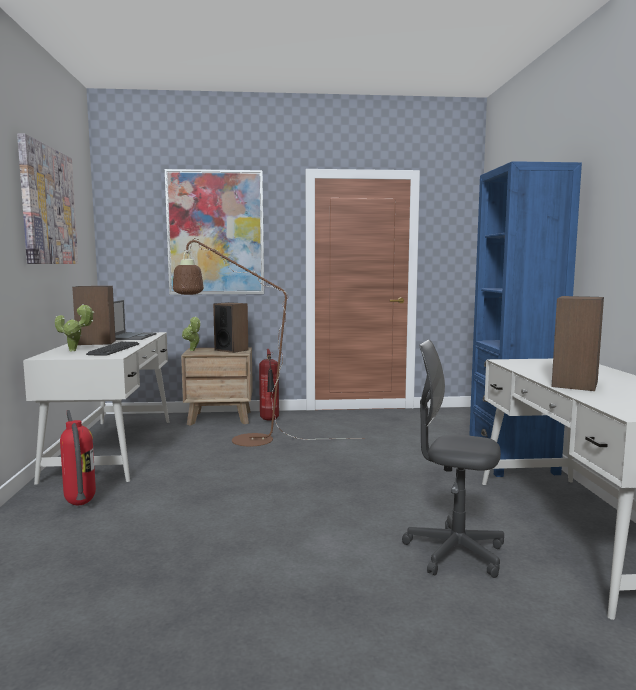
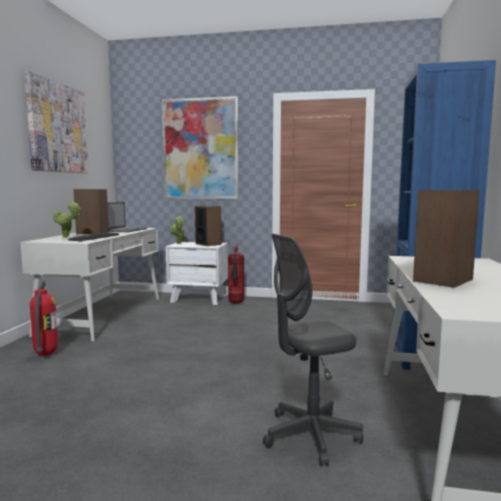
camera: 15 degrees right, 0 degrees up
(220, 418) = (199, 299): brown nightstand -> white nightstand
(241, 440) = (201, 317): brown floor lamp -> none
(454, 553) = (310, 435): grey office chair -> grey office chair turned 60 degrees counterclockwise

